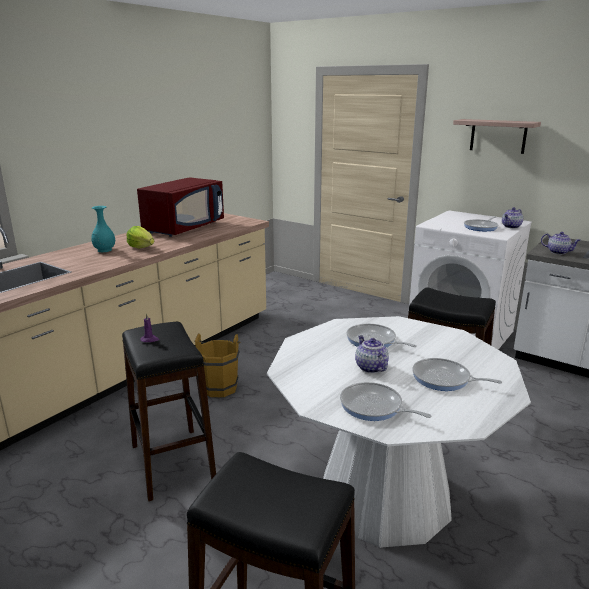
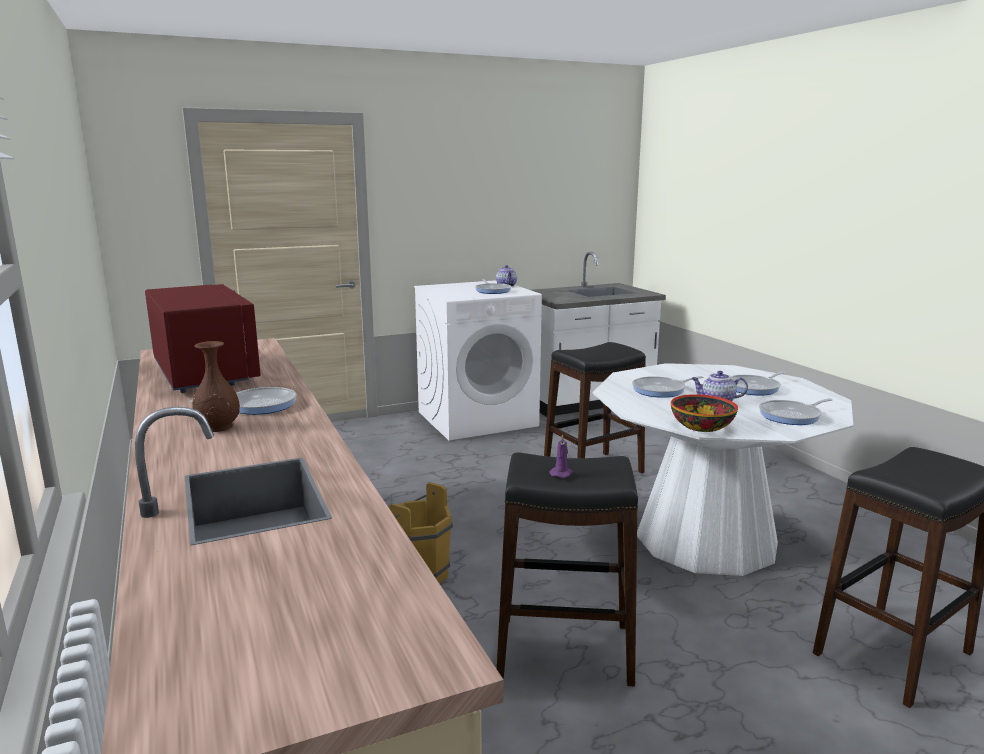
camera: 60 degrees left, 5 degrees down
(104, 250) = (218, 427): turquoise vase -> brown vase
(141, 248) = (258, 405): lettuce -> frying pan
(294, 370) = (702, 426): none -> bowl
(498, 136) = (454, 194): shelf -> none
(558, 252) = (566, 298): teapot -> none

